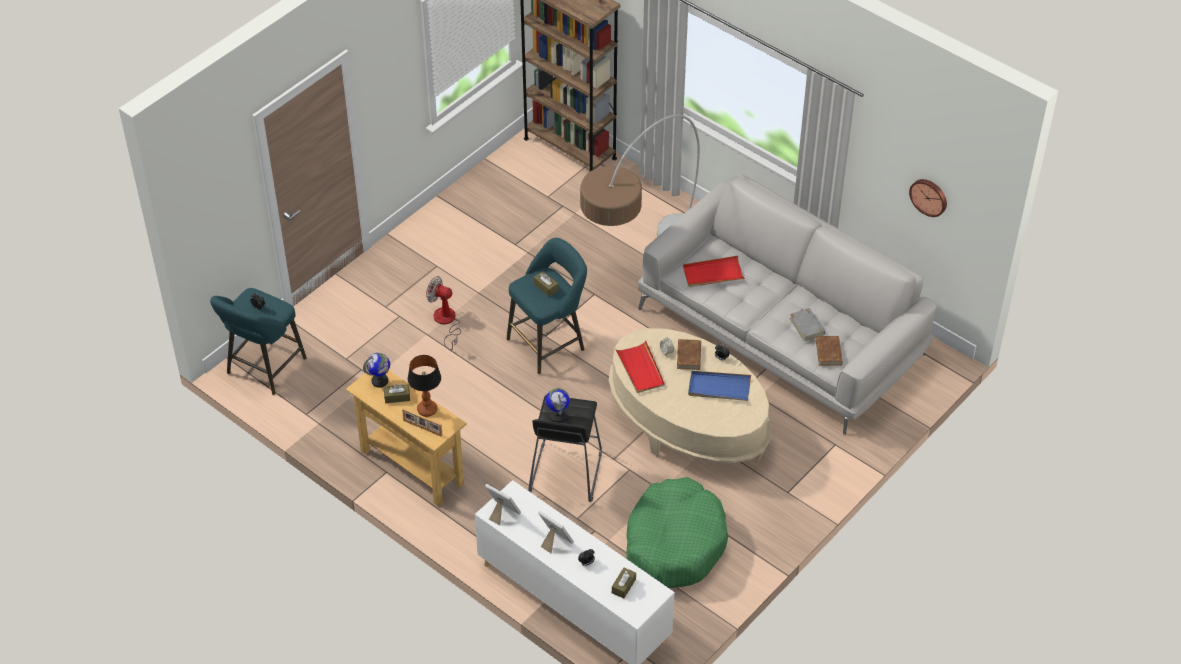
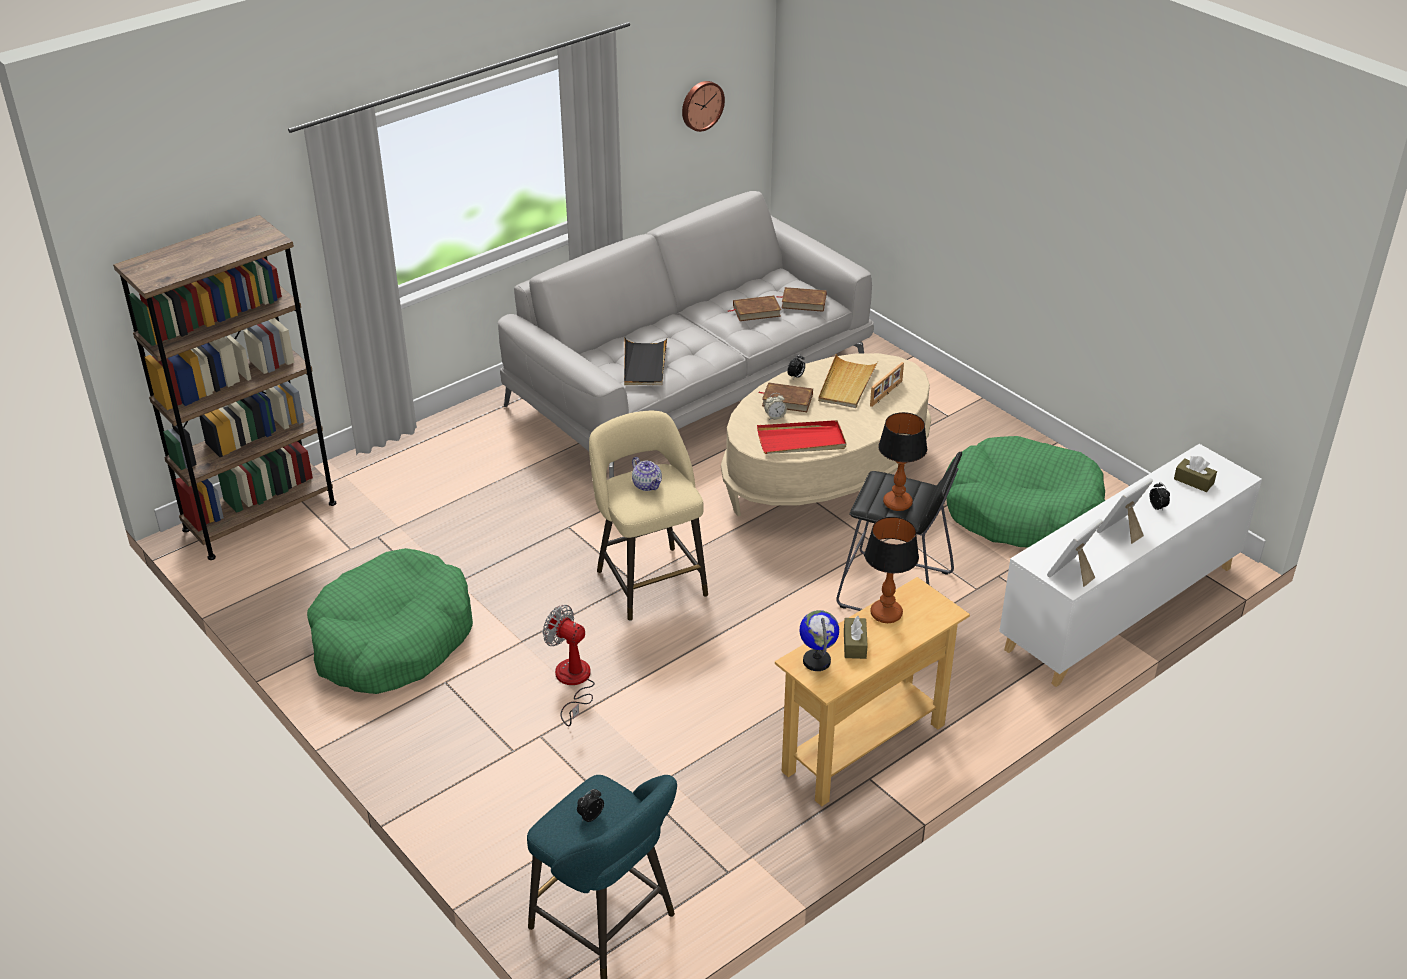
camera: 80 degrees left, 10 degrees down
(422, 428) = (924, 622): picture frame -> picture frame (887, 393)
(446, 322) = (573, 682): fan -> fan turned 90 degrees clockwise
(468, 235) = (392, 639): none -> green dog bed
(546, 287) = (647, 485): brown tissue box -> teapot
(549, 343) = (649, 579): turquoise stool -> beige stool
(557, 416) = (897, 503): globe -> table lamp
(639, 267) = (533, 481): floor lamp -> none
(713, 274) = (644, 365): red tray -> black tray
(719, 388) = (846, 384): blue tray -> beige tray
(807, 326) = (756, 311): grey book -> brown book

